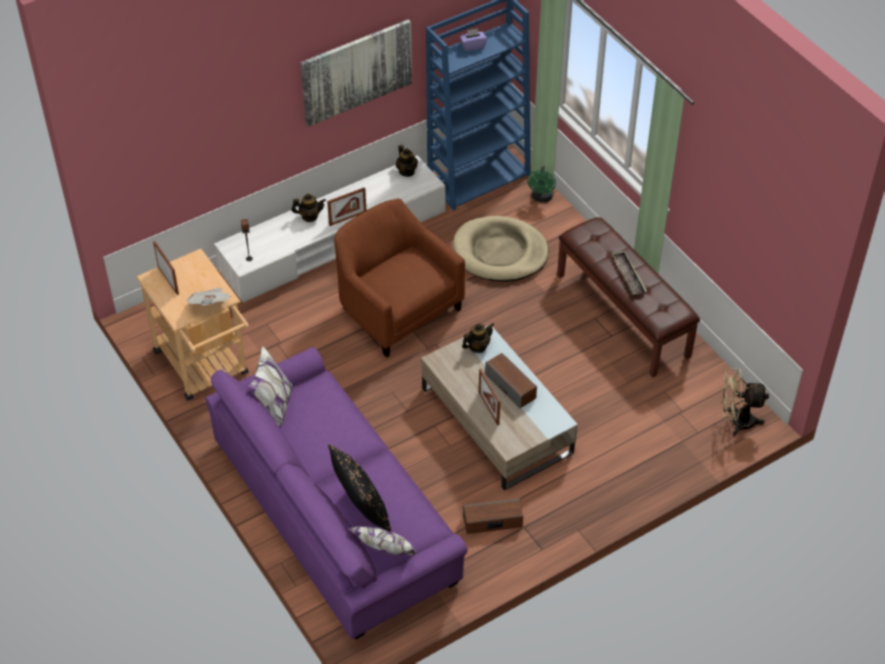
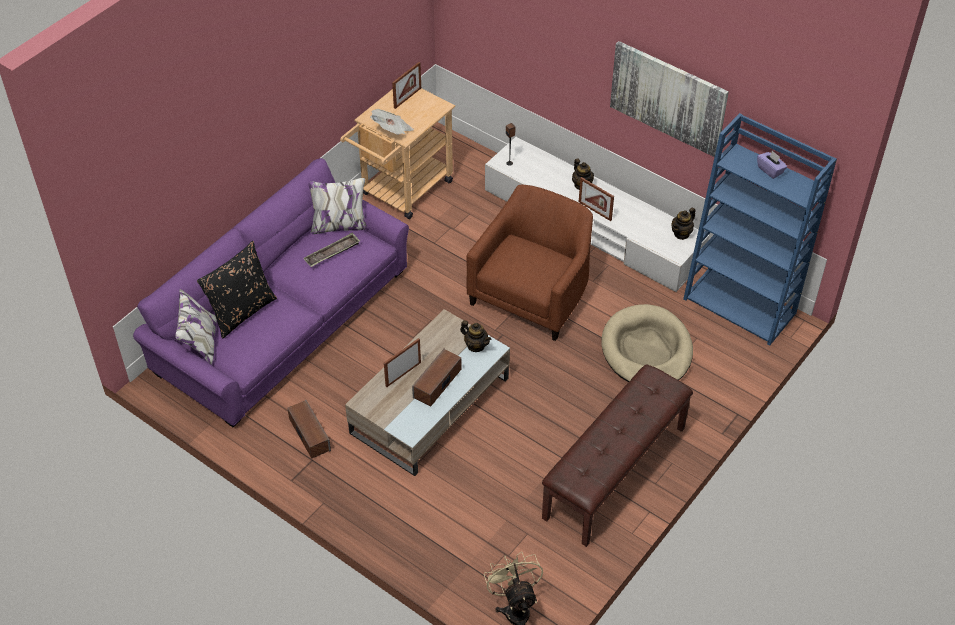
camera: 70 degrees right, 0 degrees up
(541, 198) = (743, 363): green fan -> none
(628, 275) = (614, 432): tray -> tray (332, 253)

